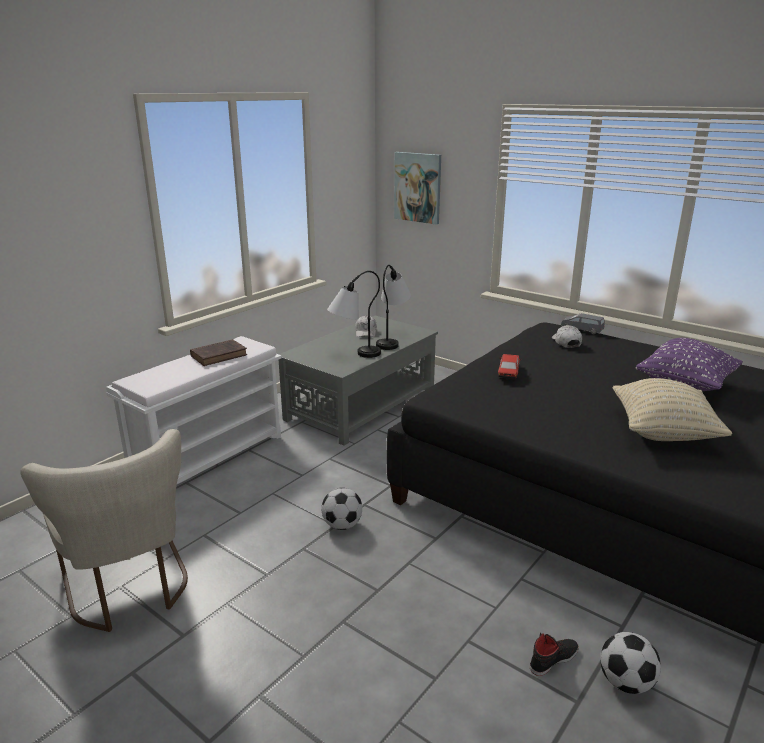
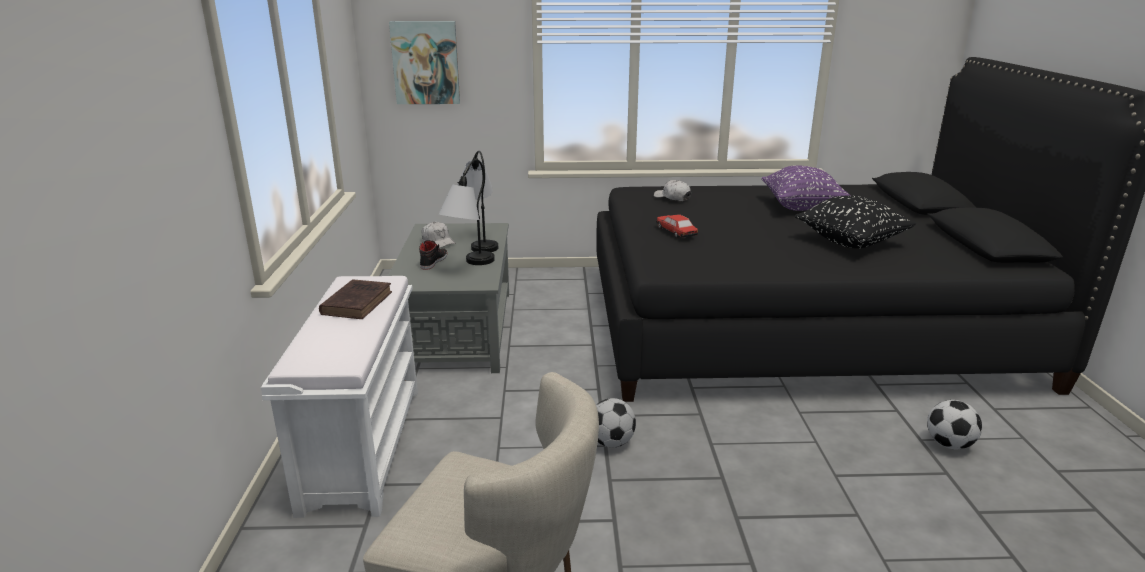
camera: 40 degrees left, 0 degrees up
(553, 659) = (896, 454): black shoe -> black shoe (433, 261)
(582, 329) = (660, 185): grey toy car -> none
(663, 432) = (850, 242): beige pillow -> black pillow

